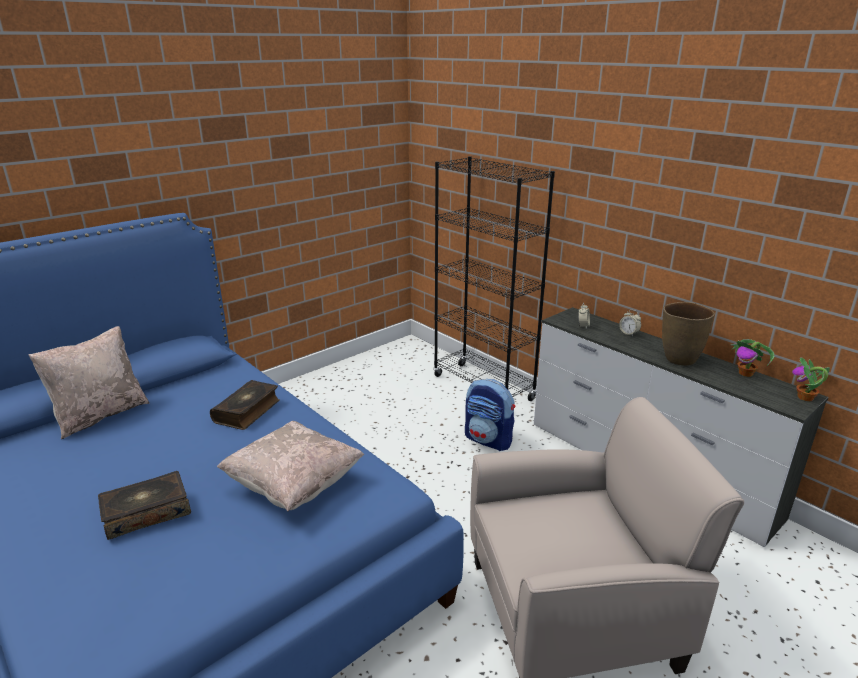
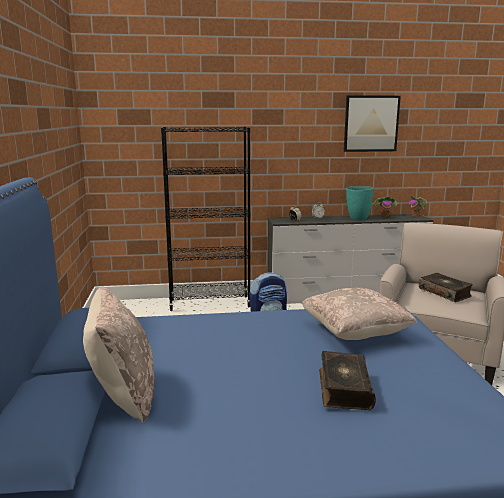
camera: 55 degrees left, 10 degrees down
(248, 411) = (226, 329): book -> book (445, 293)
(679, 359) = (358, 218): brown vase -> turquoise vase
(756, 200) = (371, 123): none -> picture

